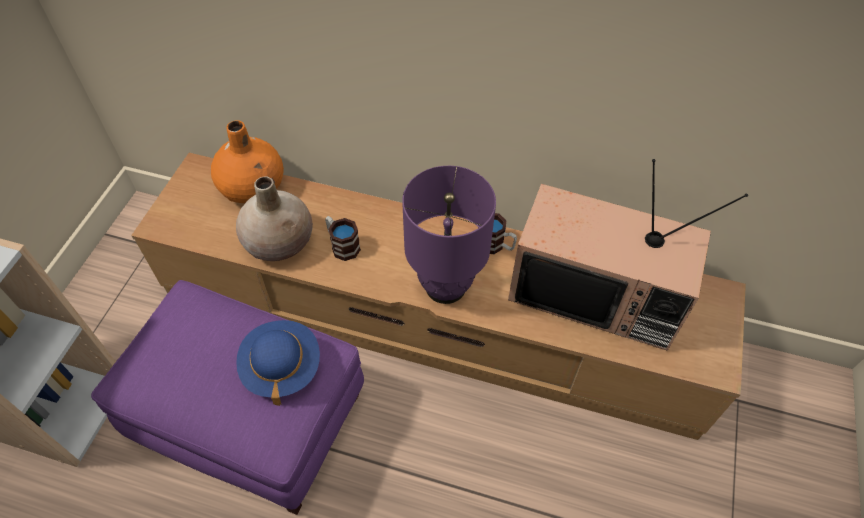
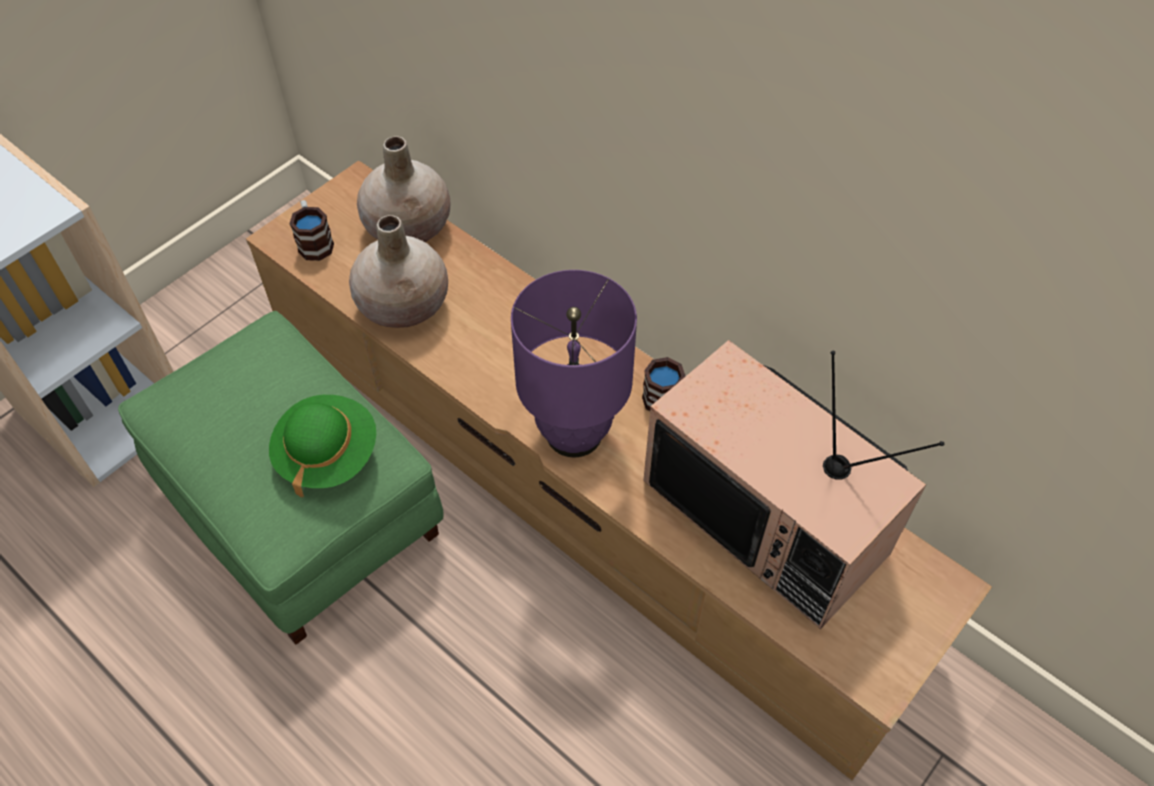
camera: 25 degrees right, 0 degrees up
(252, 417) = (304, 509): purple ottoman -> green ottoman
(253, 188) = (409, 228): orange vase -> beige vase
(281, 367) = (327, 454): blue hat -> green hat
(342, 245) = (475, 336): mug -> mug (314, 242)

